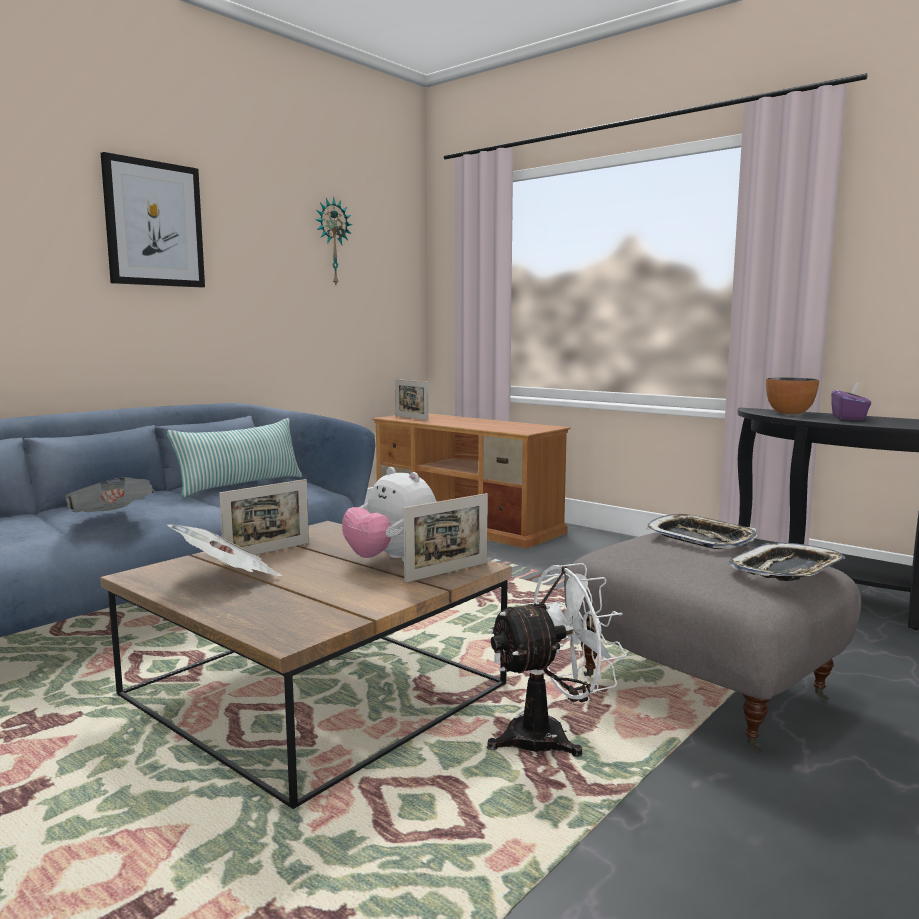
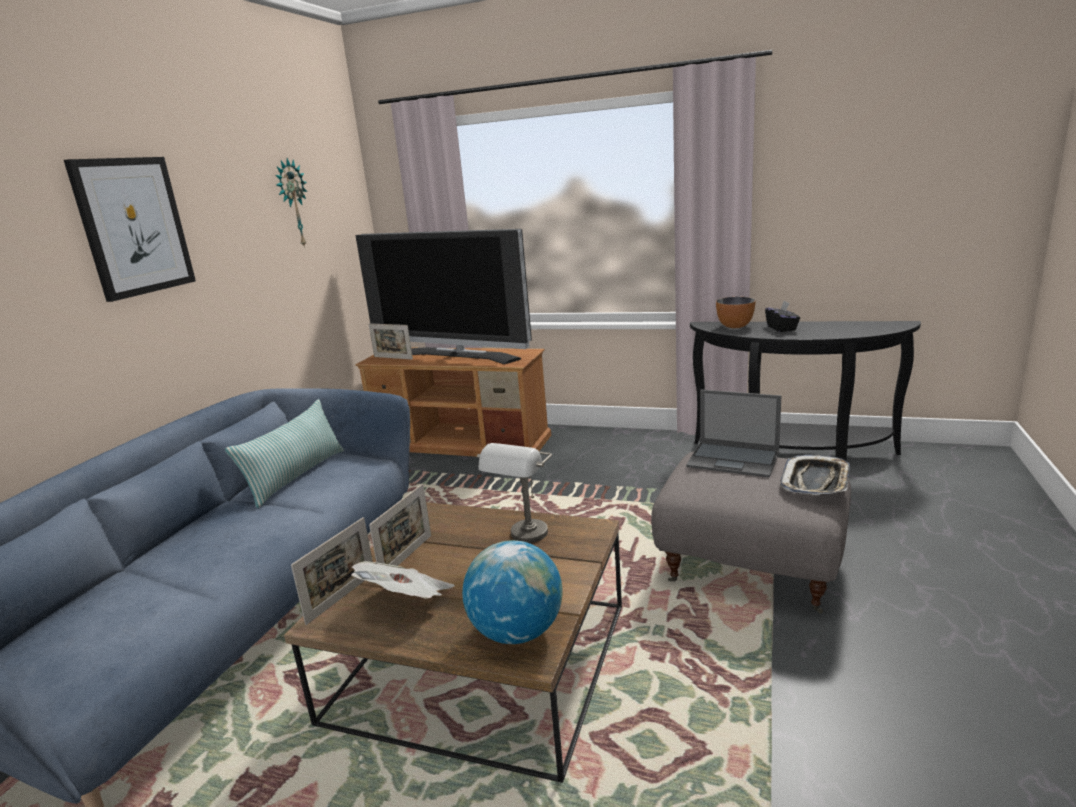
camera: 20 degrees left, 10 degrees up
(112, 519) = (223, 559): newspaper -> none
(297, 618) = (517, 632): none -> globe
(392, 561) = (524, 540): plush toy -> grey table lamp
(447, 572) = (579, 541): picture frame -> picture frame (342, 597)
(473, 422) = (457, 356): none -> television
(550, 736) = (687, 646): white fan -> none
(700, 539) = (734, 459): tray -> laptop
(849, 418) = (781, 328): purple tissue box -> black tissue box

